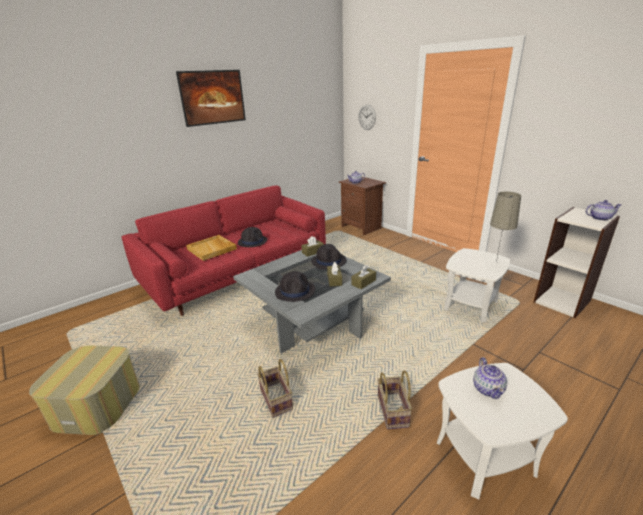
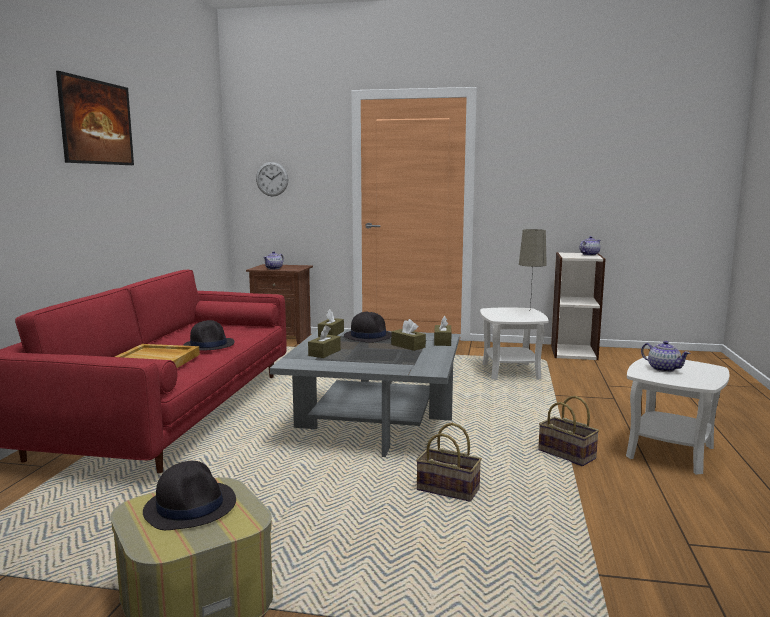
camera: 40 degrees left, 15 degrees down
(279, 271) = (324, 353): none -> brown tissue box
(295, 291) = (384, 361): black hat -> black hat (190, 506)

